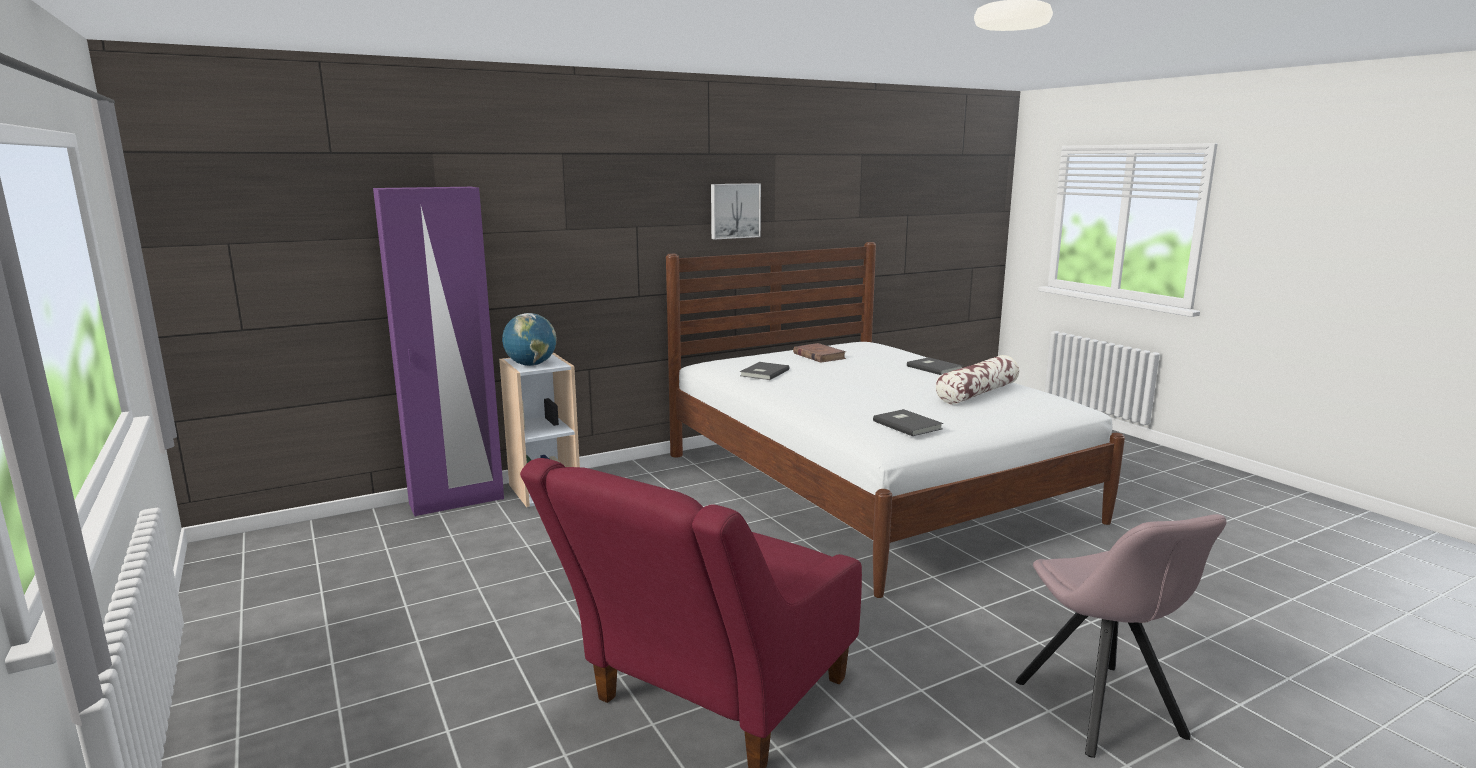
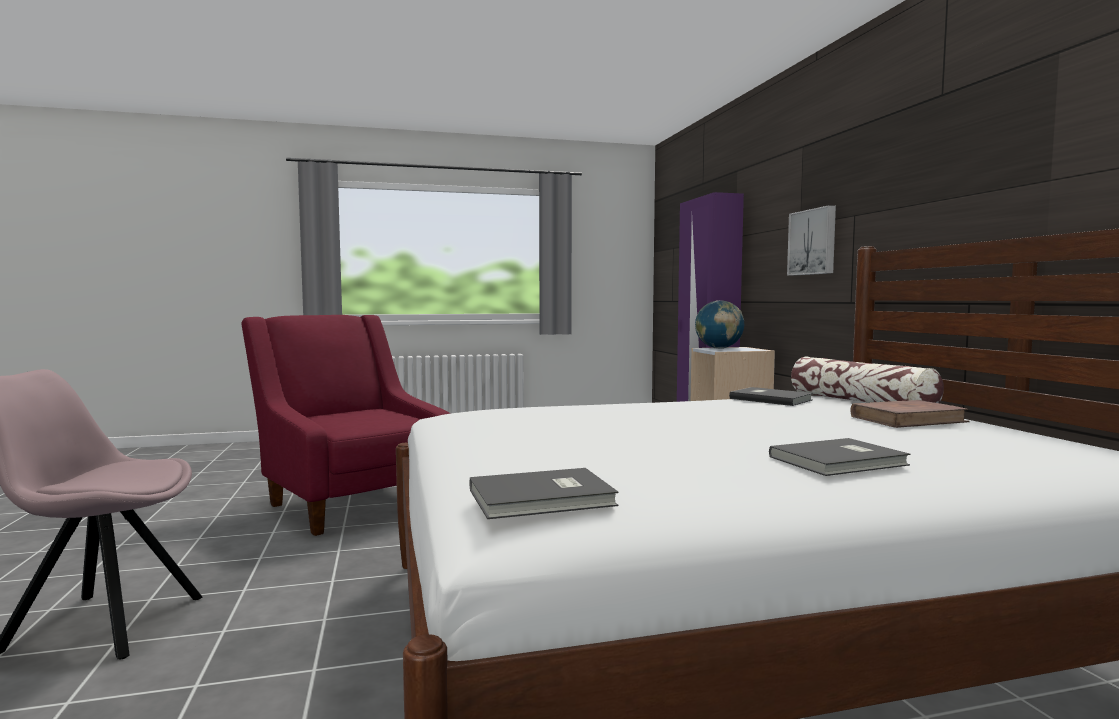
camera: 105 degrees right, 10 degrees down
(734, 210) = (969, 174): picture -> picture (813, 242)
(908, 424) = (488, 416): grey book -> grey book (544, 498)
(977, 393) = (617, 458): pillow -> pillow (860, 401)

